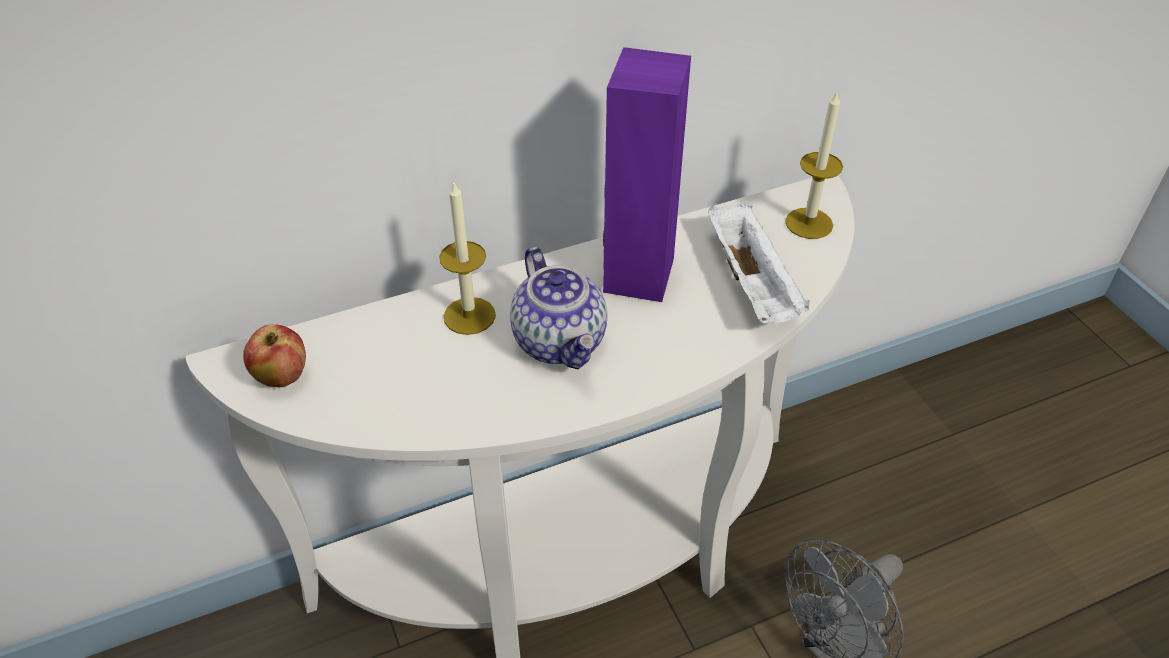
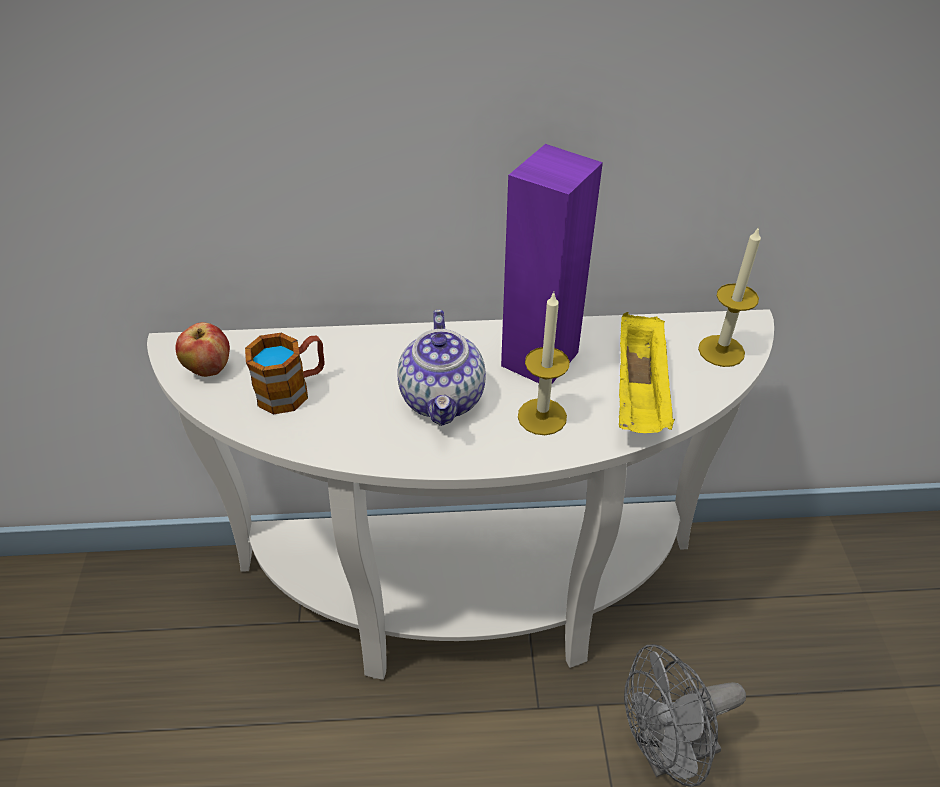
camera: 20 degrees right, 0 degrees up
(392, 374) = (293, 389): none -> mug
(469, 316) = (379, 357): candle -> candle (542, 416)
(753, 284) = (640, 393): white tray -> yellow tray

